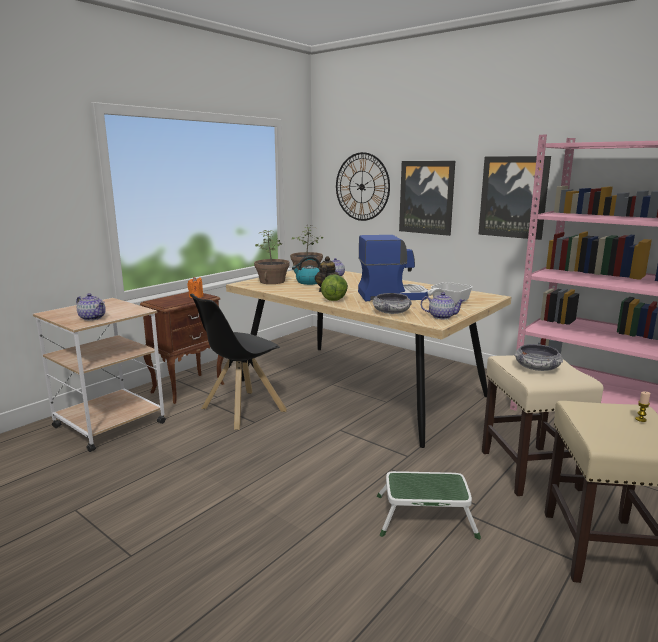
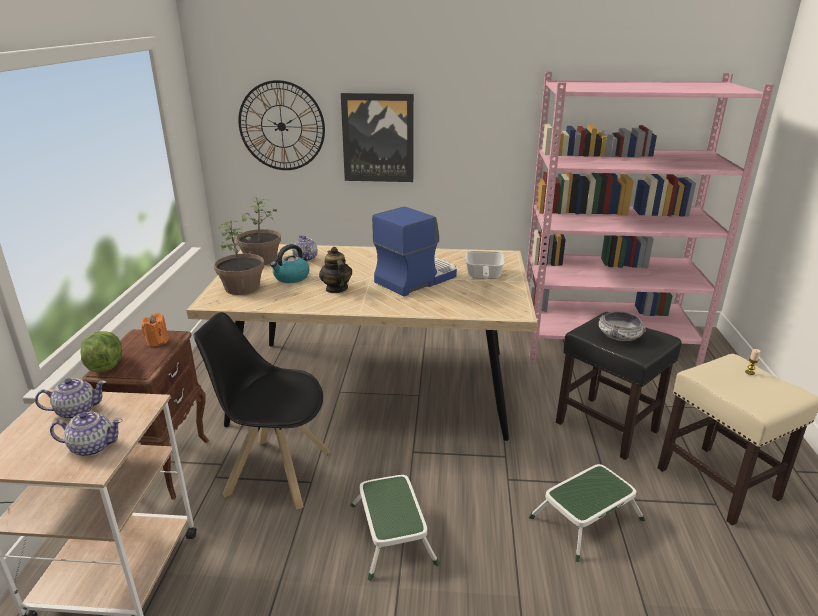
camera: 35 degrees left, 10 degrees up
(241, 410) = (276, 471): black chair -> black chair turned 90 degrees clockwise
(269, 465) = (393, 533): none -> green step ladder
(334, 299) = (366, 301): lettuce -> lettuce (105, 365)
(391, 312) = (455, 308): bowl -> none
(441, 316) = (508, 301): teapot -> teapot (76, 411)
(513, 197) = (485, 135): picture -> none
(530, 470) = (607, 427): beige stool -> black stool

